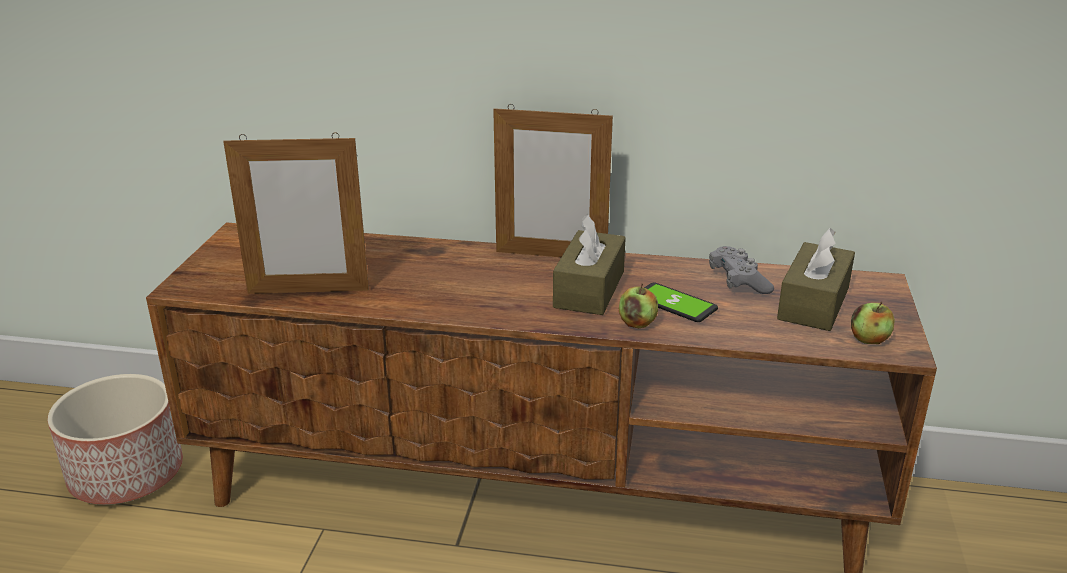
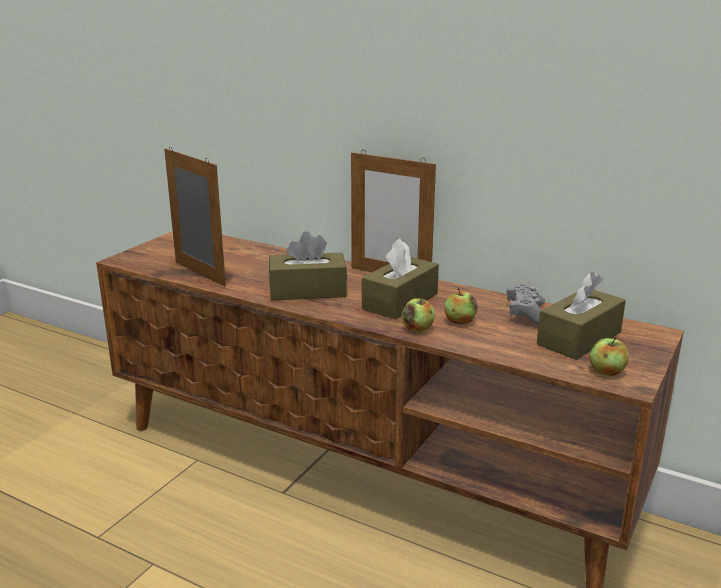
camera: 20 degrees right, 5 degrees down
(128, 474) = (94, 398): planter -> none
(308, 291) = (199, 273): picture frame -> picture frame turned 150 degrees counterclockwise
(468, 293) = (307, 291): none -> brown tissue box
(675, 304) = (460, 321): phone -> apple

